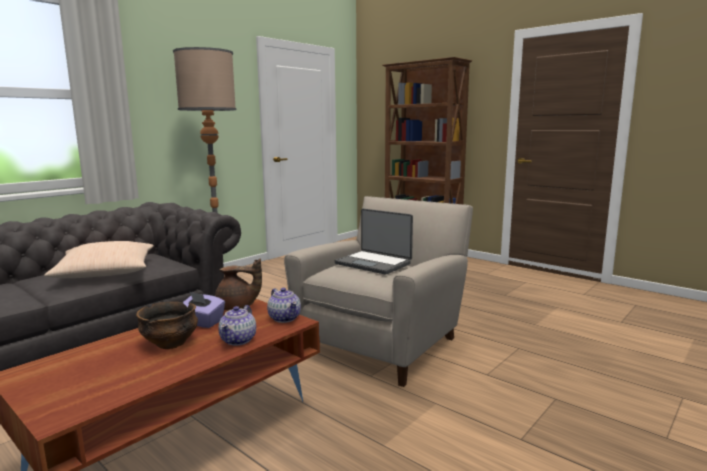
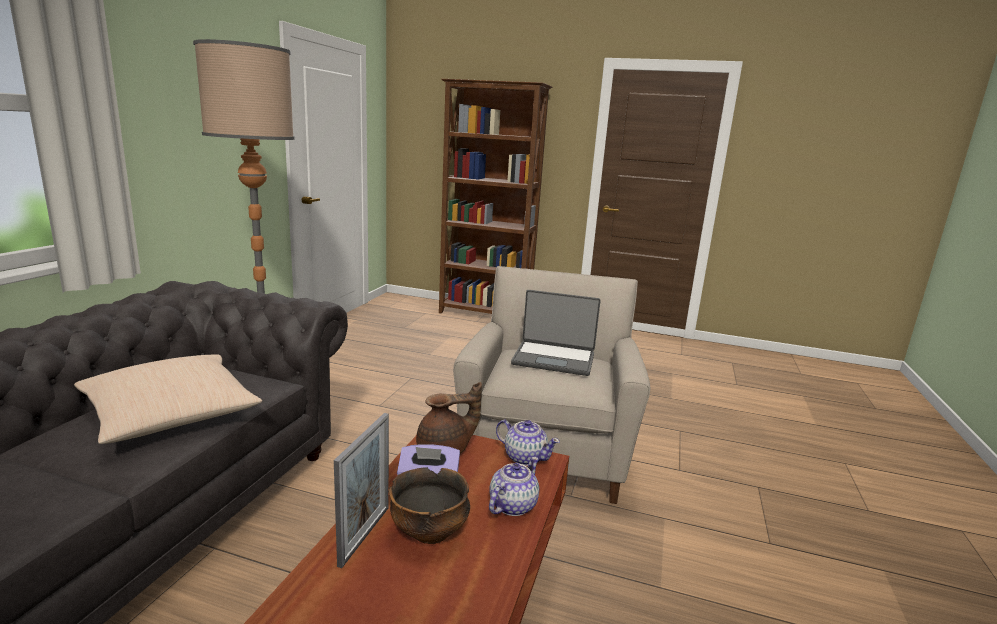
camera: 25 degrees left, 5 degrees up
(133, 339) = (364, 535): none -> picture frame
(239, 340) = (512, 505): teapot -> teapot turned 135 degrees counterclockwise

